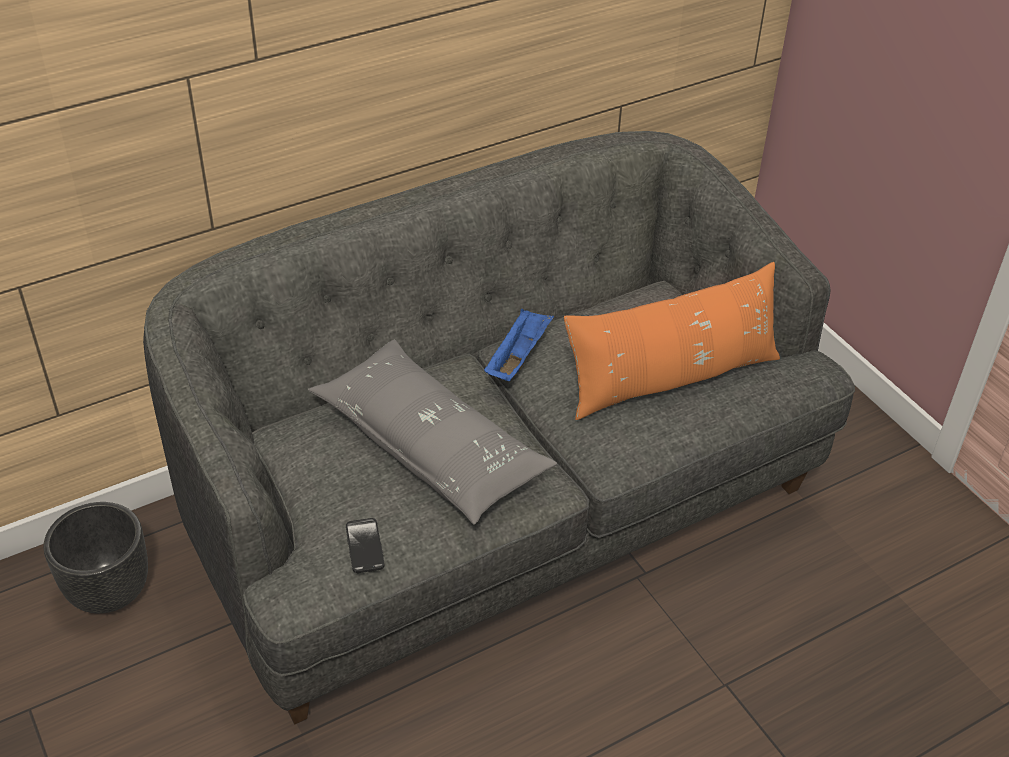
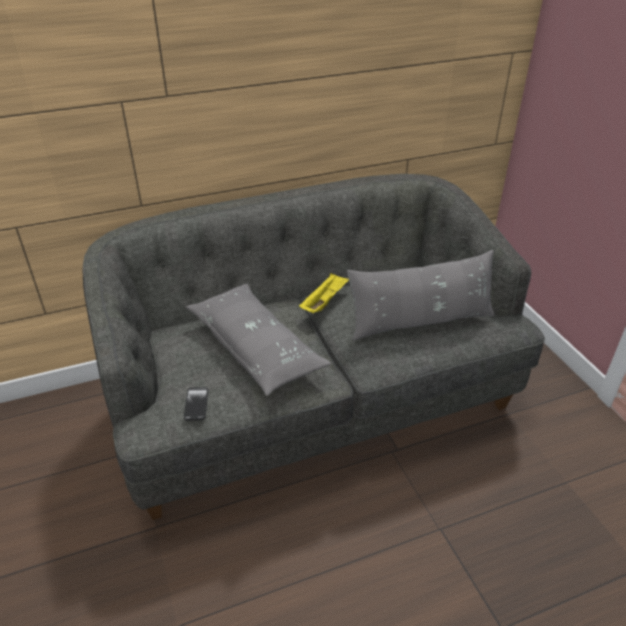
camera: 10 degrees right, 5 degrees down
(109, 590) = (67, 424): black planter -> none
(518, 357) = (324, 301): blue tray -> yellow tray
(672, 379) = (420, 321): orange pillow -> grey pillow

